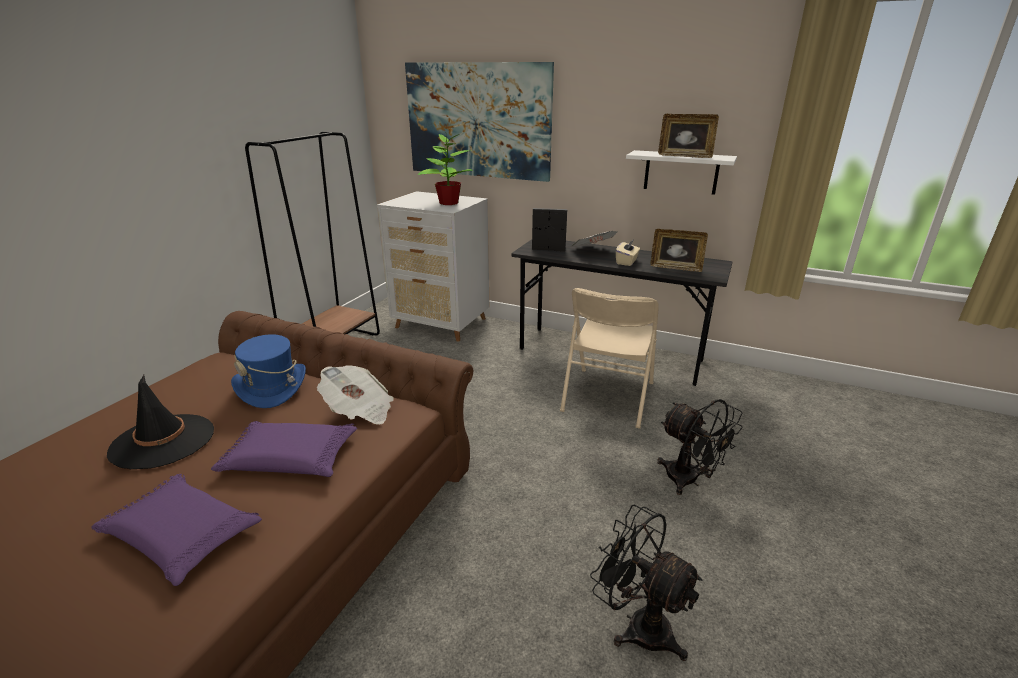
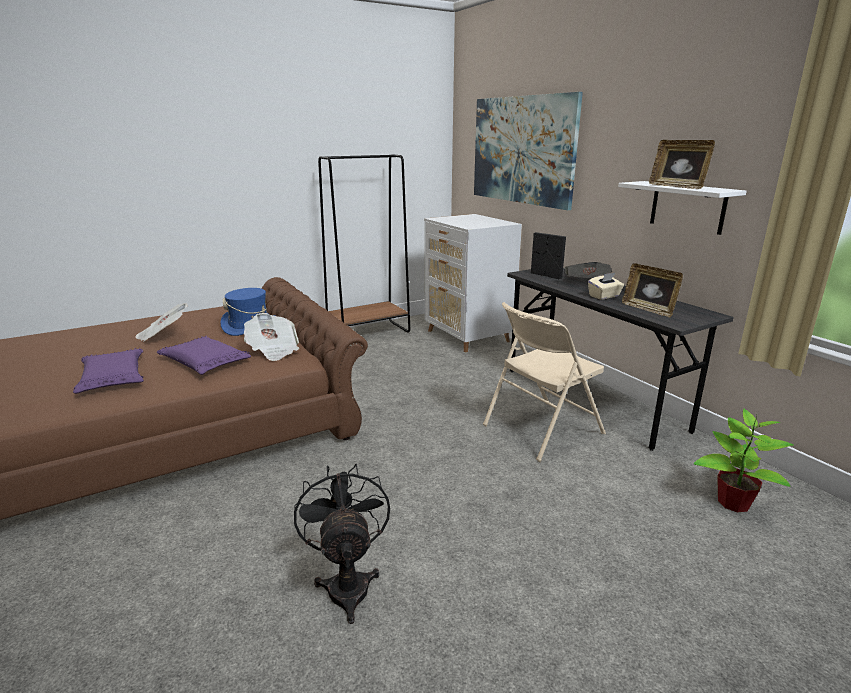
camera: 35 degrees right, 5 degrees down
(163, 441) = (163, 335): black hat -> newspaper
(448, 203) = (480, 223): potted plant -> potted plant (732, 502)
(689, 481) = (531, 517): black fan -> none

